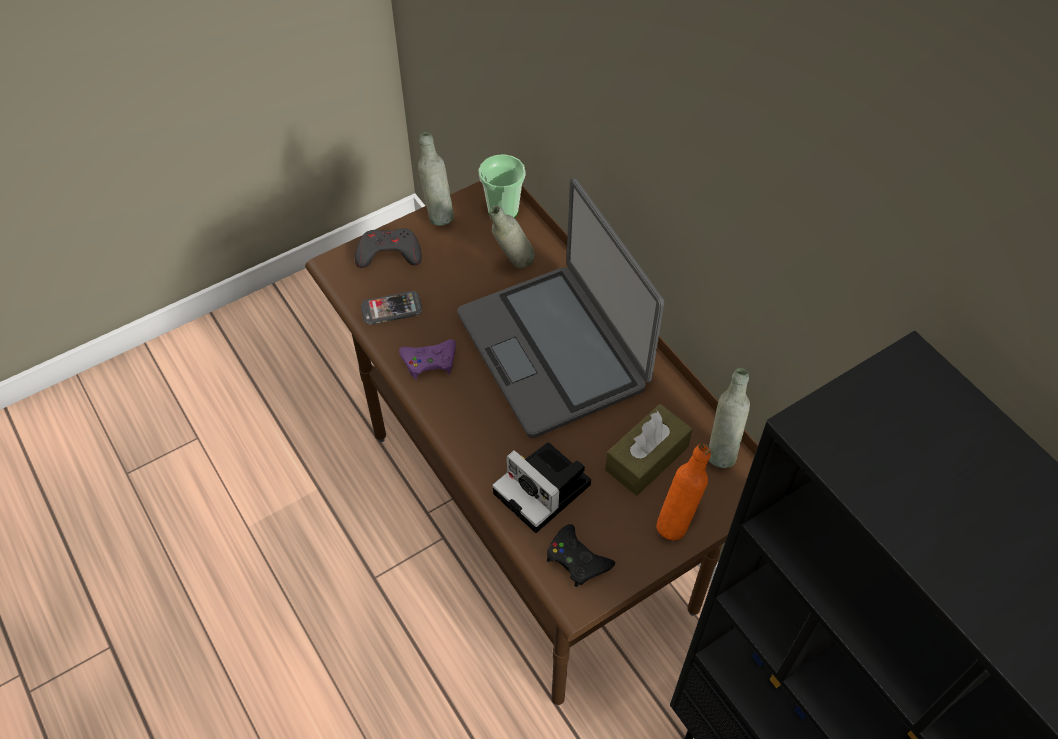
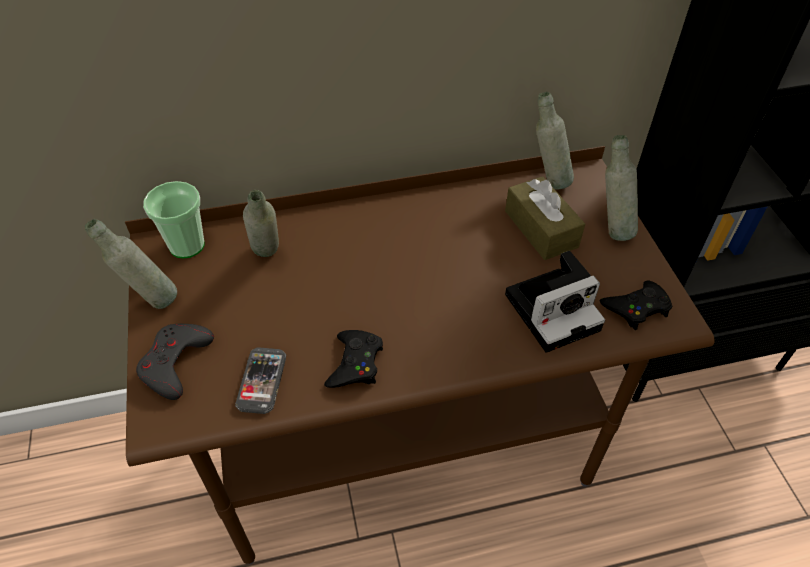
camera: 70 degrees left, 5 degrees down
(429, 361) = (355, 363): purple game controller -> black game controller
(553, 350) = (391, 257): laptop -> none
(677, 521) = (611, 229): orange bottle -> grey bottle

